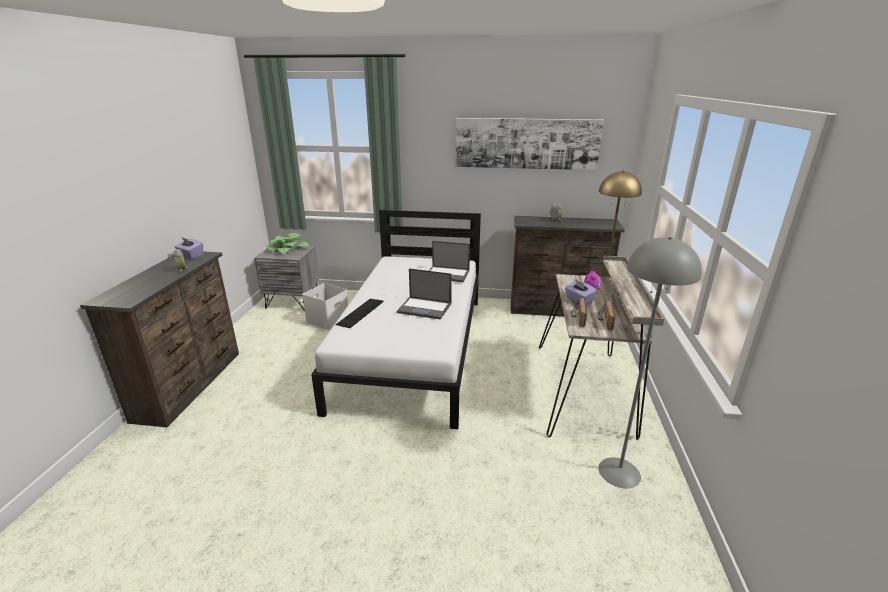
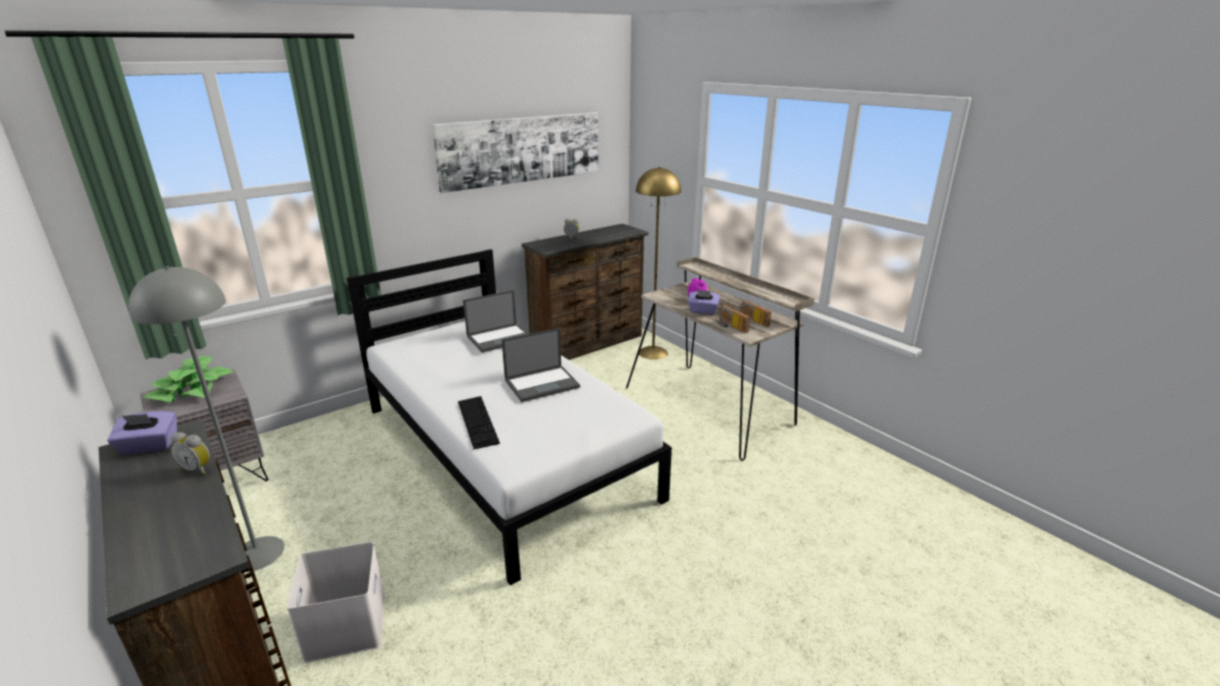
camera: 45 degrees left, 0 degrees up
(328, 320) = (330, 475): white storage box -> white storage box (347, 626)
(619, 472) = (818, 456): grey floor lamp -> grey floor lamp (257, 553)

